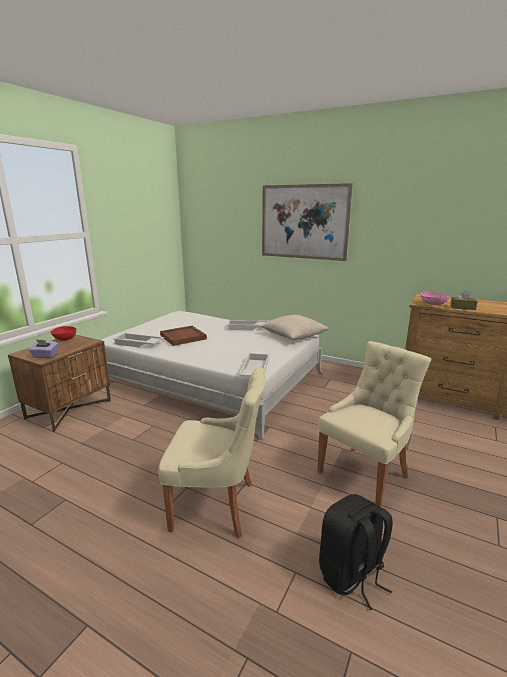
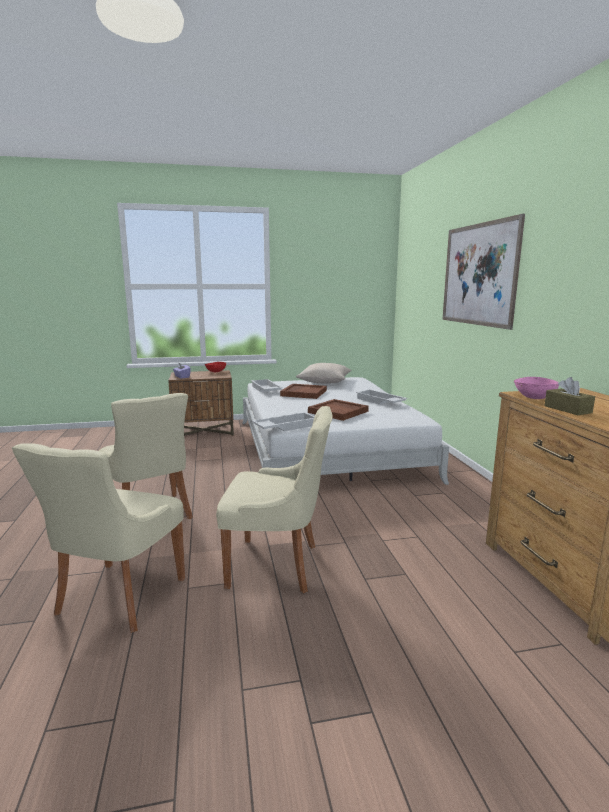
camera: 50 degrees right, 5 degrees down
(251, 345) = (338, 412): none -> brown tray
(294, 336) = (404, 418): beige pillow -> beige pillow (324, 382)
(351, 575) = (118, 598): black backpack -> beige chair

